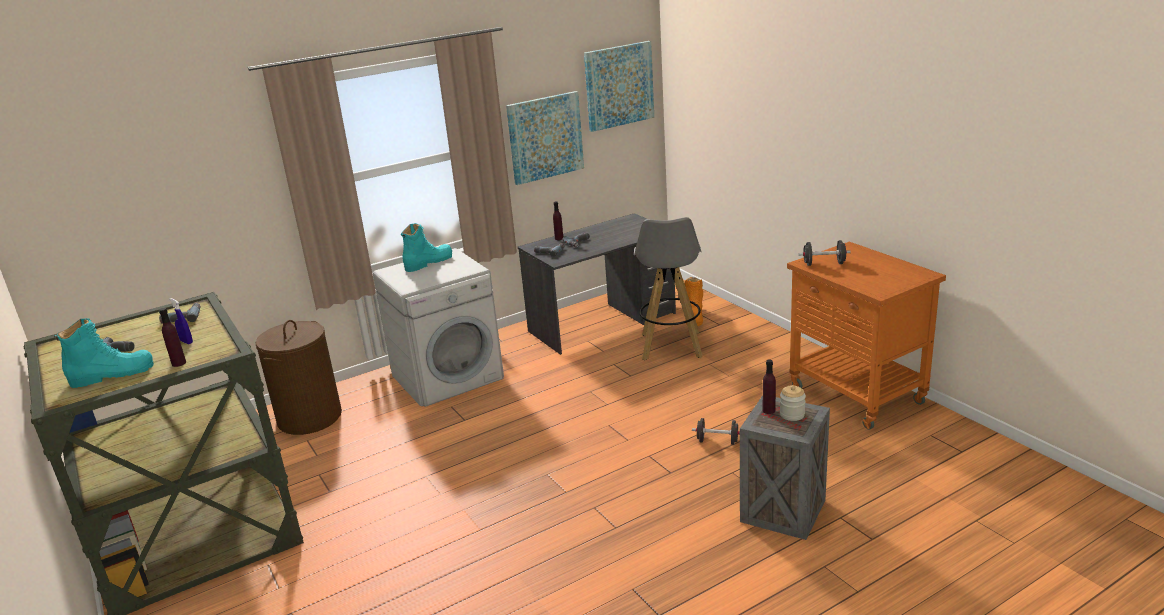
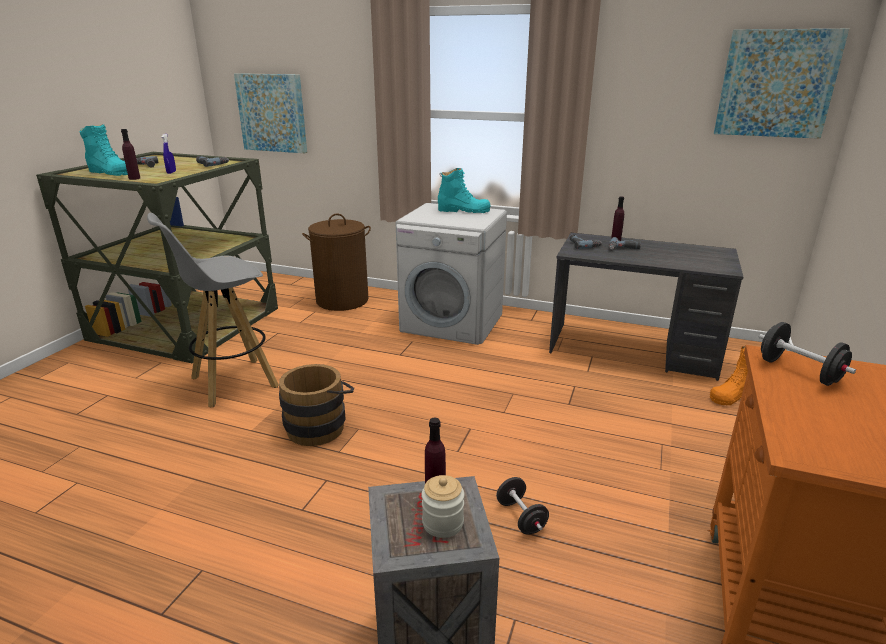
camera: 50 degrees right, 0 degrees up
(520, 492) = (319, 426): none -> brown bucket
(545, 137) = (650, 126): picture -> picture (272, 113)
(670, 346) = (654, 404): grey stool -> grey stool (232, 382)

